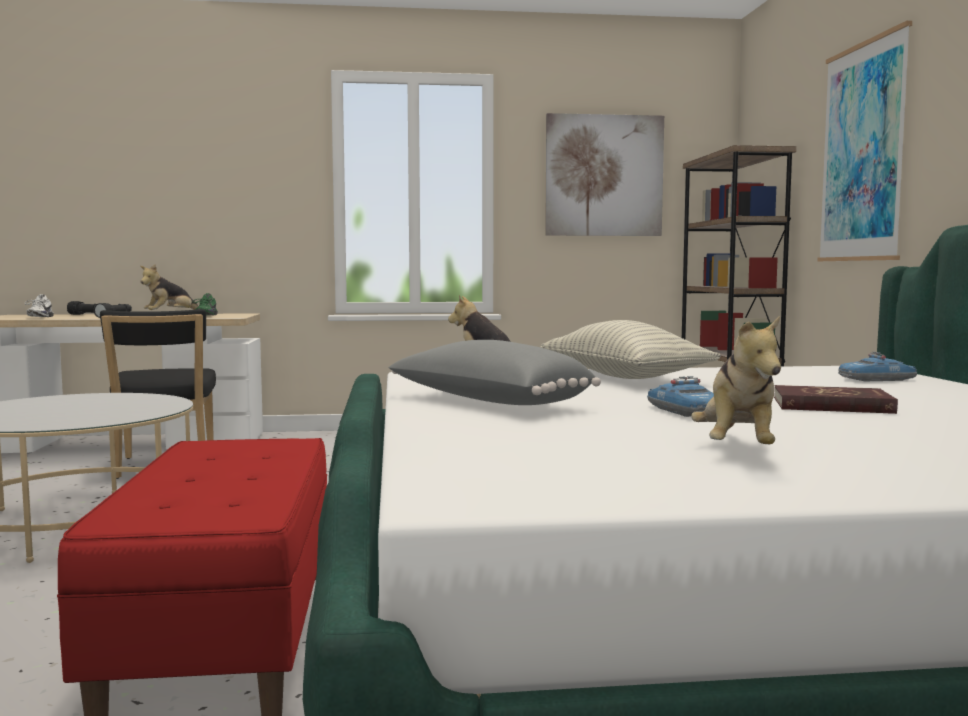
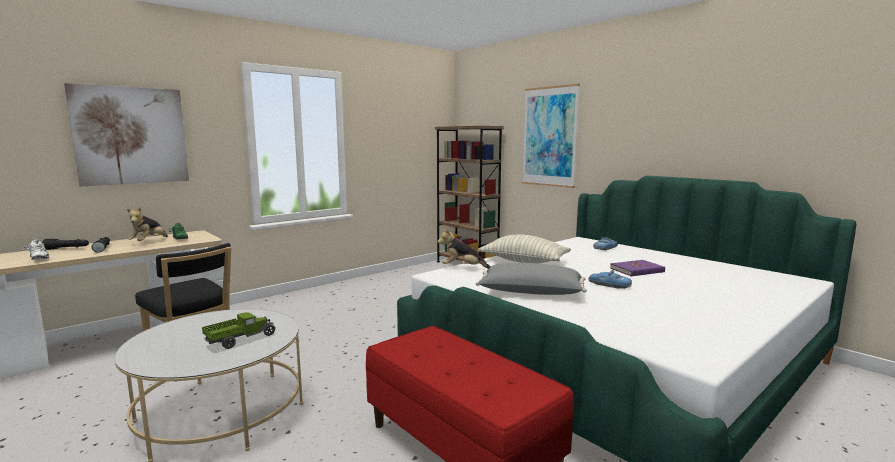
camera: 35 degrees left, 5 degrees up
(84, 414) = (240, 340): none -> toy truck
(604, 175) = (398, 132): picture -> picture (131, 136)
(737, 449) = (682, 306): plush toy -> none
(832, 405) = (637, 270): red book -> purple book

